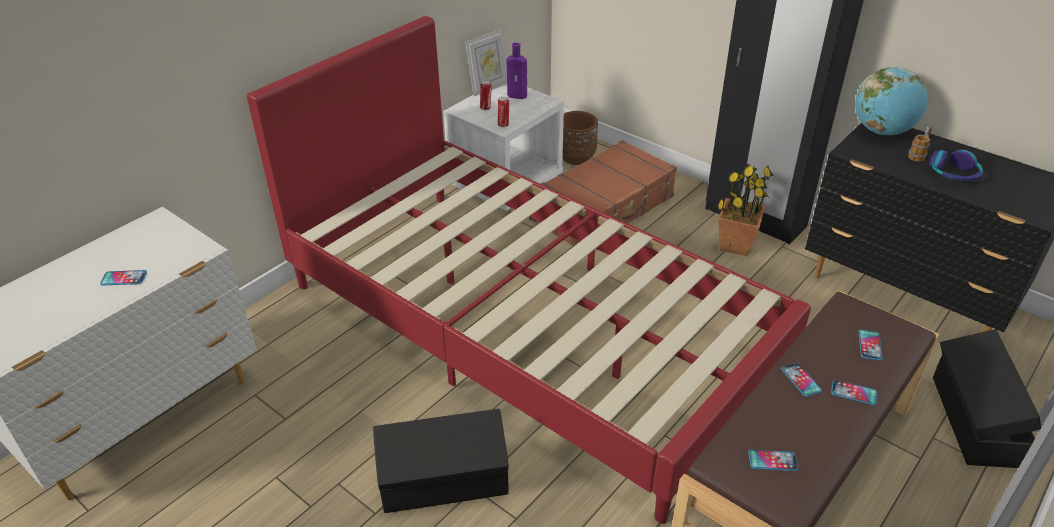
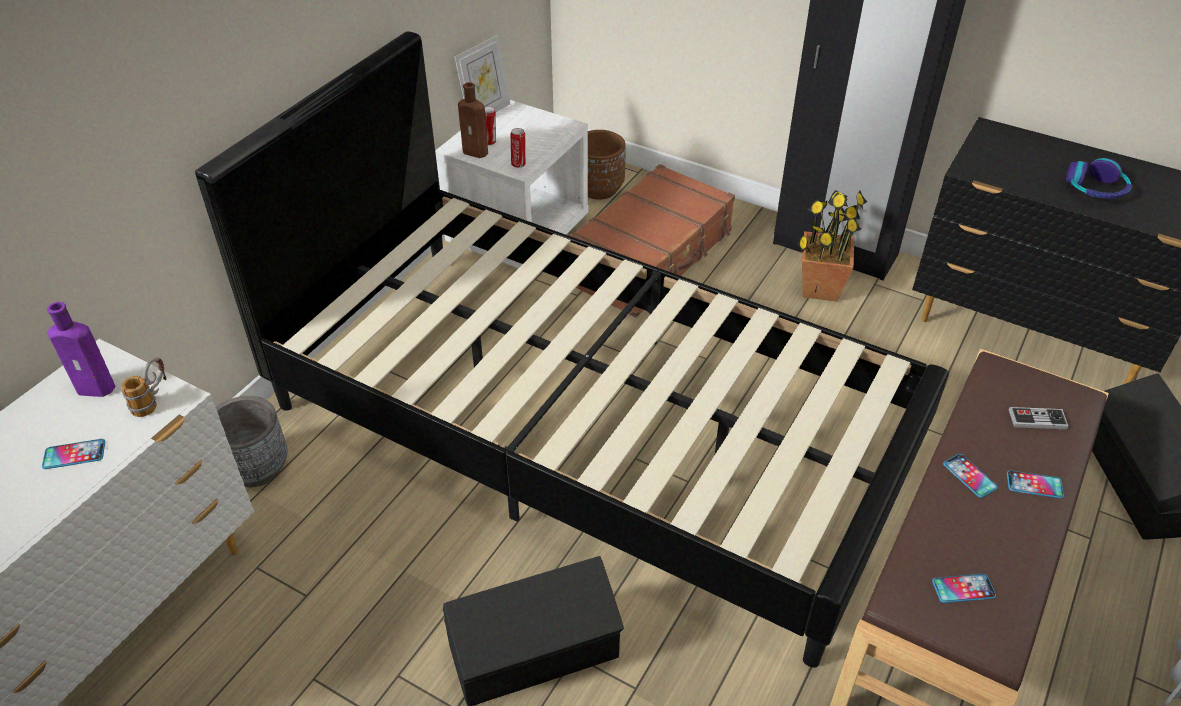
camera: 10 degrees left, 5 degrees up
(271, 327) = (256, 469): none -> grey planter
(474, 114) = (477, 152): none -> brown bottle
(518, 96) = (527, 121): purple bottle -> purple bottle (98, 388)
(527, 325) = (589, 426): red bed -> black bed
(869, 345) = (1037, 419): phone -> game controller
(882, 131) = (999, 139): globe -> none
(918, 154) = (1049, 166): mug -> mug (152, 400)

